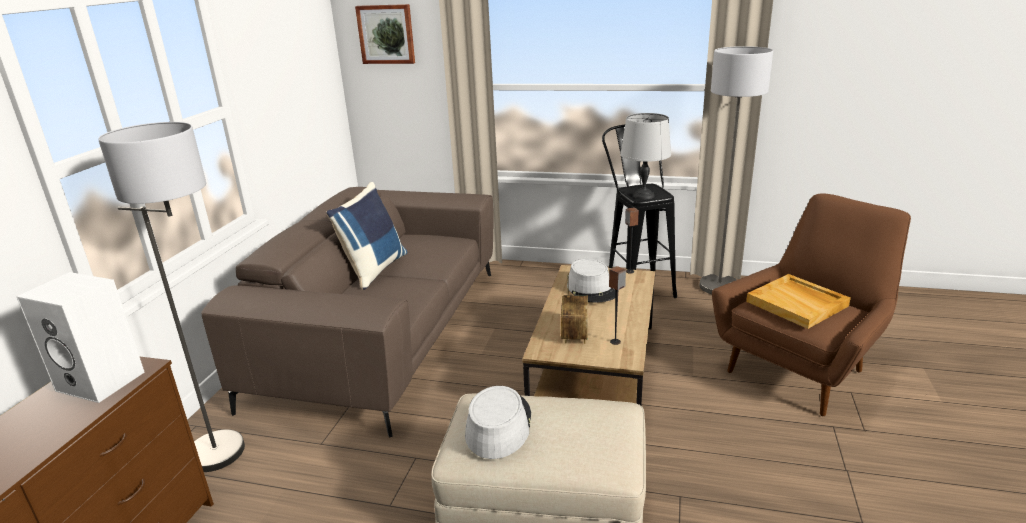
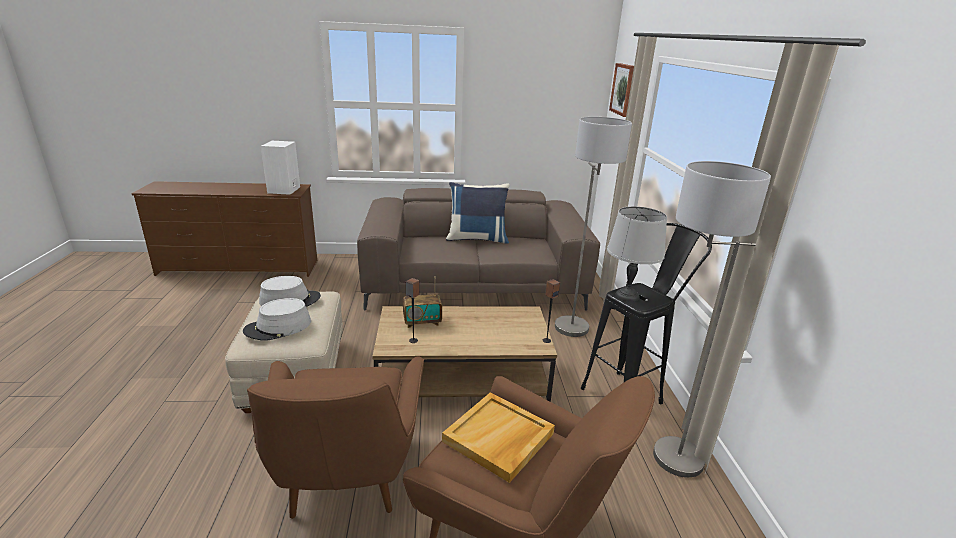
camera: 70 degrees right, 0 degrees up
(230, 455) = (344, 271): grey floor lamp -> grey floor lamp (574, 333)
(592, 290) = (498, 324): grey hat -> grey hat (278, 327)
(753, 465) = (346, 480): none -> brown armchair

